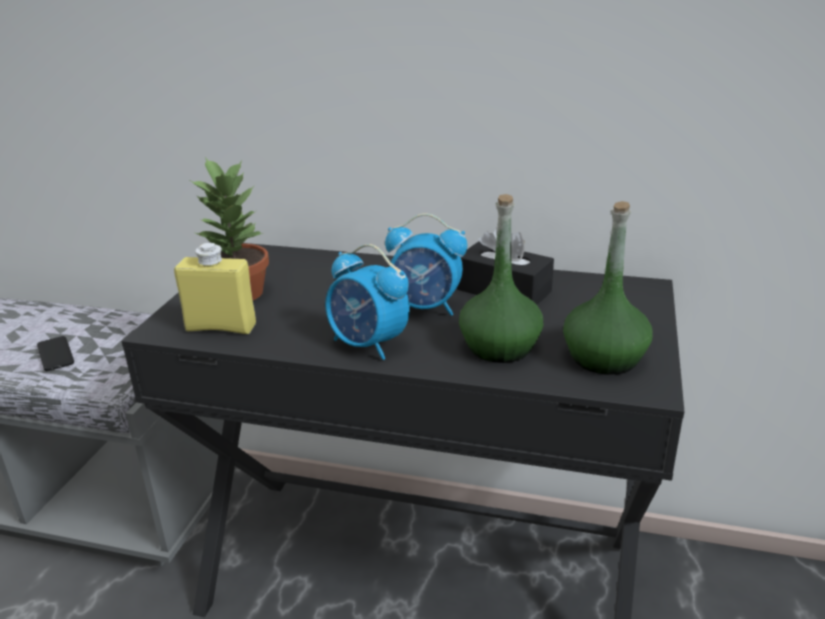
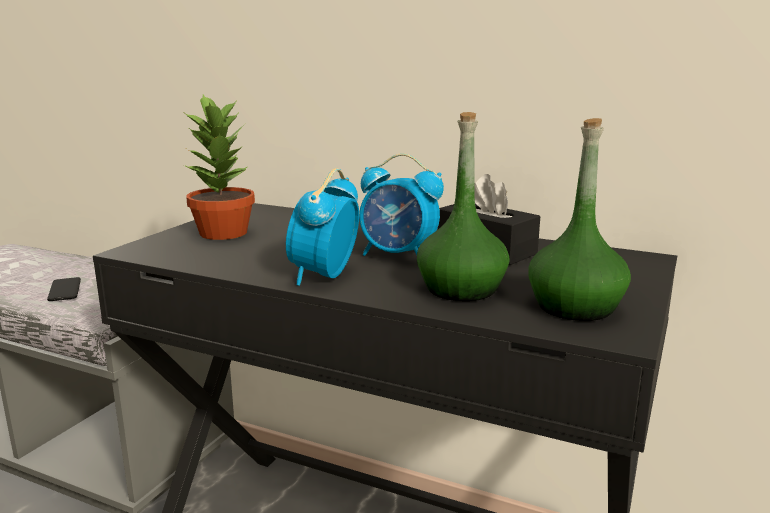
camera: 10 degrees right, 10 degrees down
(221, 327) = (189, 253): yellow bottle -> none
(368, 345) = (324, 276): alarm clock -> alarm clock turned 60 degrees clockwise

